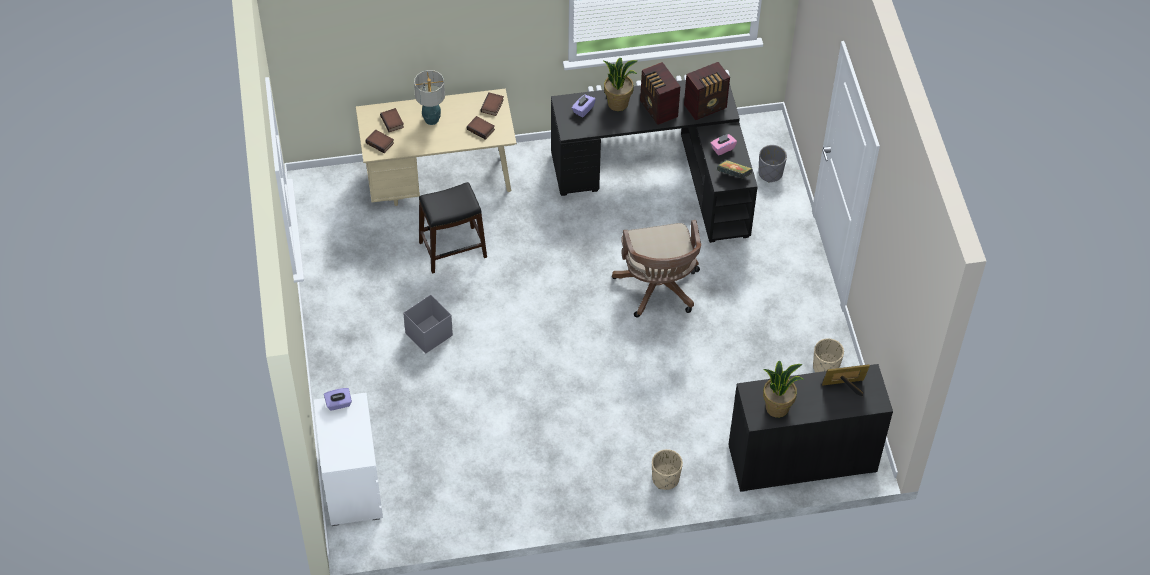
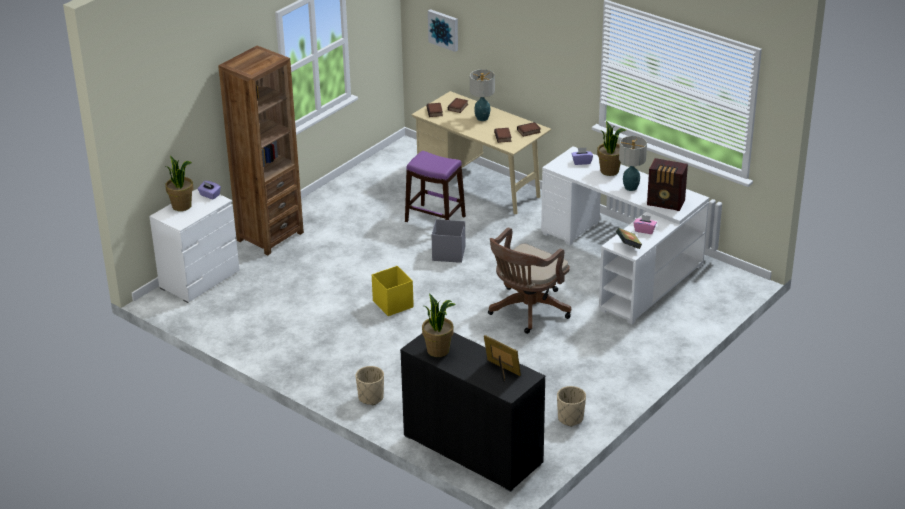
camera: 50 degrees right, 20 degrees down
(333, 436) = (182, 206): none -> potted plant
(339, 52) = (444, 29): none -> picture
(340, 386) = (270, 236): none -> brown bookcase
(428, 334) = (355, 245): grey storage box -> grey storage box (448, 254)
(453, 250) = (435, 219): black stool -> purple stool
(549, 371) = (393, 304): none -> yellow storage box
(658, 110) = (631, 187): radio -> table lamp
(662, 176) = (625, 263): black desk -> white desk
(770, 173) = (703, 304): grey planter -> none

